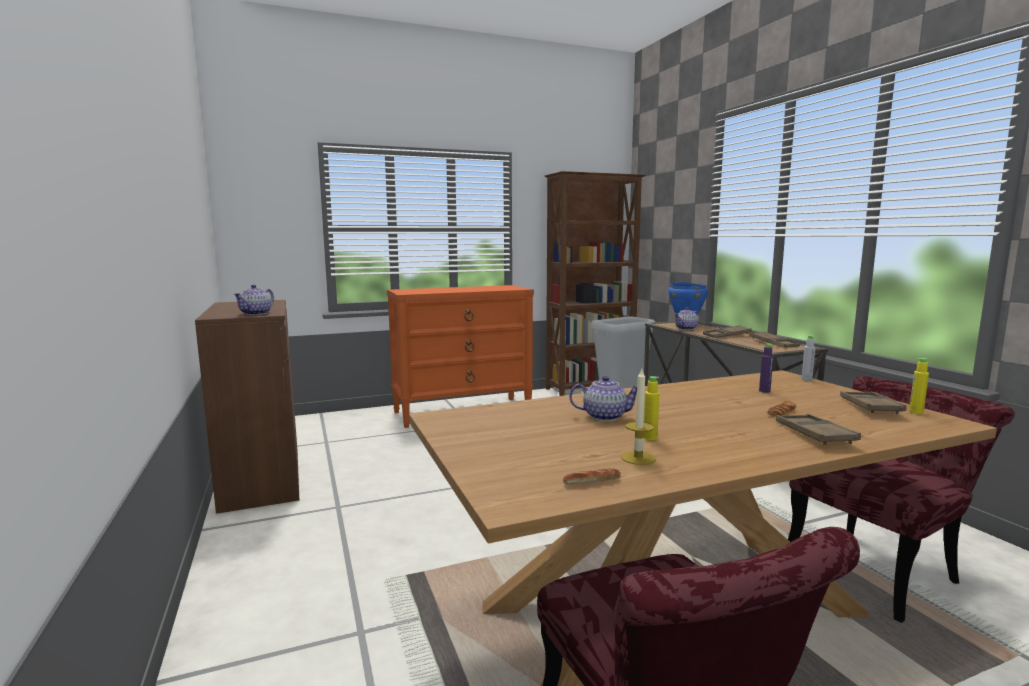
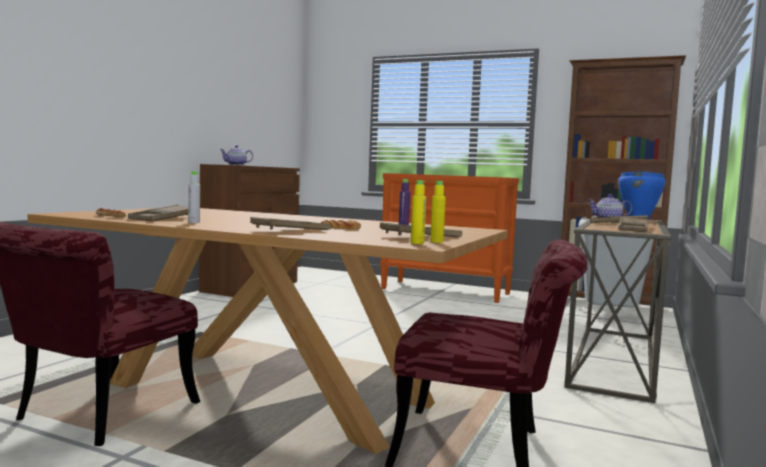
camera: 45 degrees right, 5 degrees down
(604, 416) = (242, 216): teapot -> none
(638, 458) = (165, 218): candle -> brown tray
(650, 438) = (211, 219): yellow bottle -> yellow bottle (417, 243)
(806, 379) = (484, 231): grey bottle -> grey bottle (194, 222)

